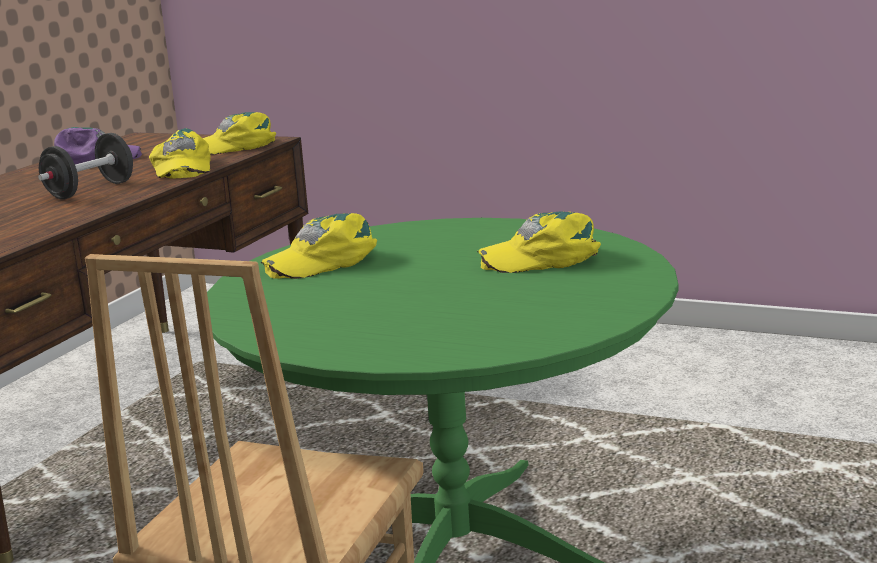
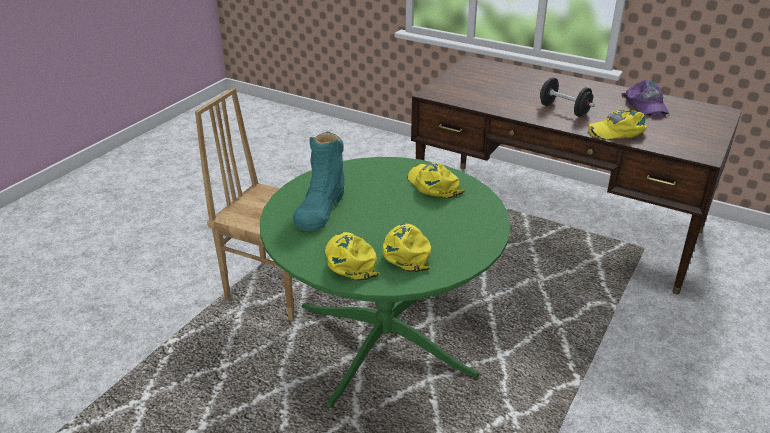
camera: 95 degrees right, 15 degrees up
(237, 146) = (684, 145): yellow cap -> yellow cap (350, 260)
(422, 324) = (321, 207): none -> turquoise boot

